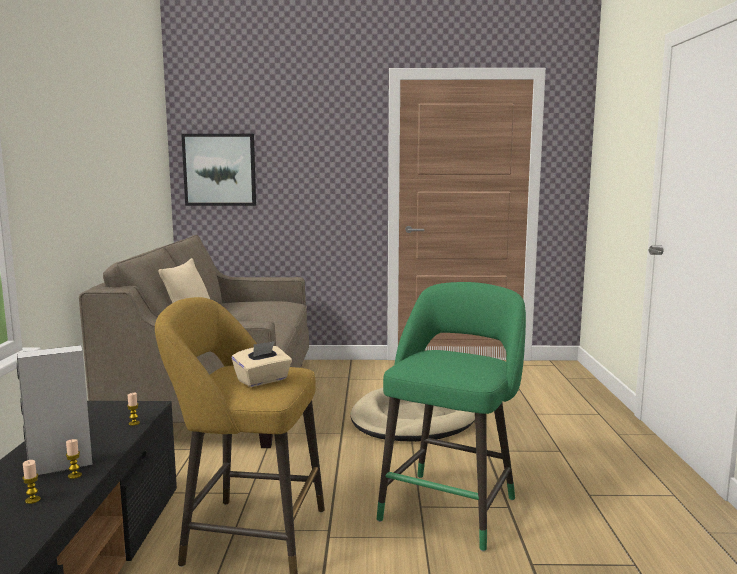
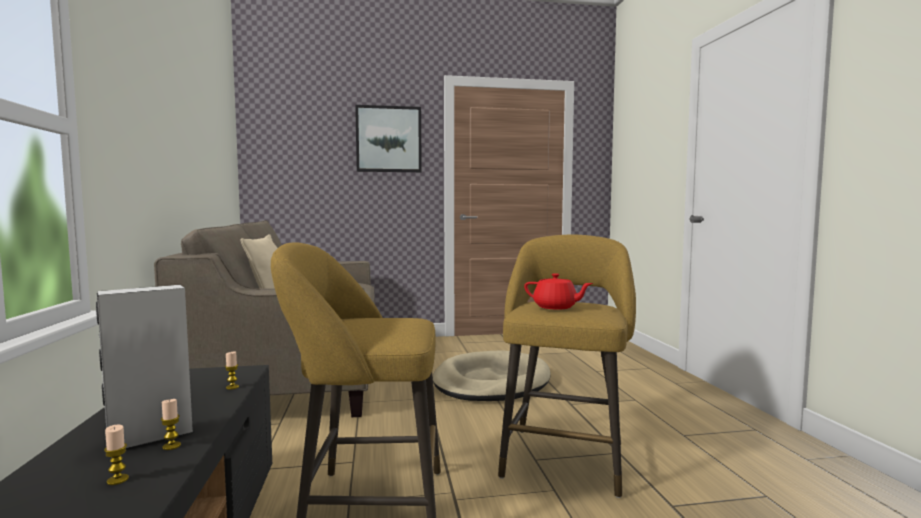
camera: 10 degrees left, 5 degrees down
(220, 170) = (288, 162): picture -> picture (388, 139)
(263, 380) = (389, 327): beige tissue box -> none
(439, 362) = (556, 307): none -> red teapot
(451, 505) = (564, 456): green stool -> yellow stool

